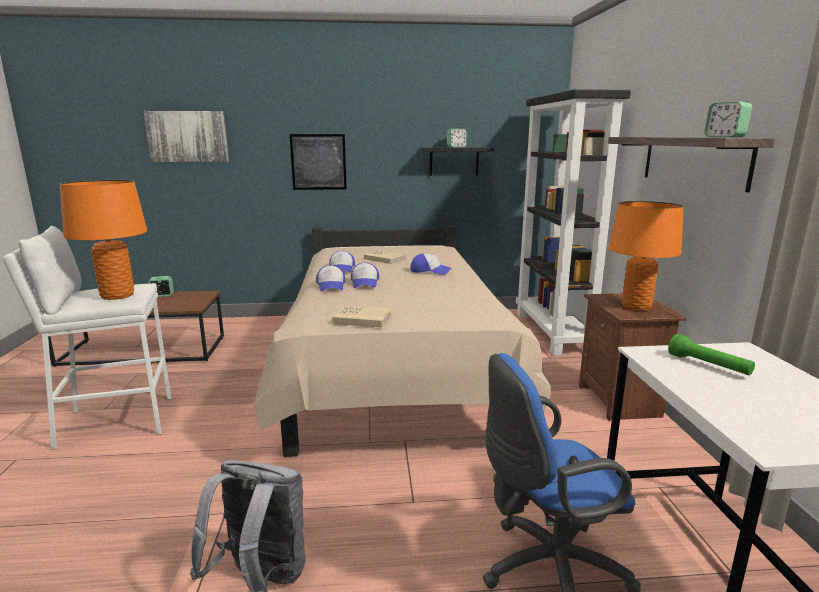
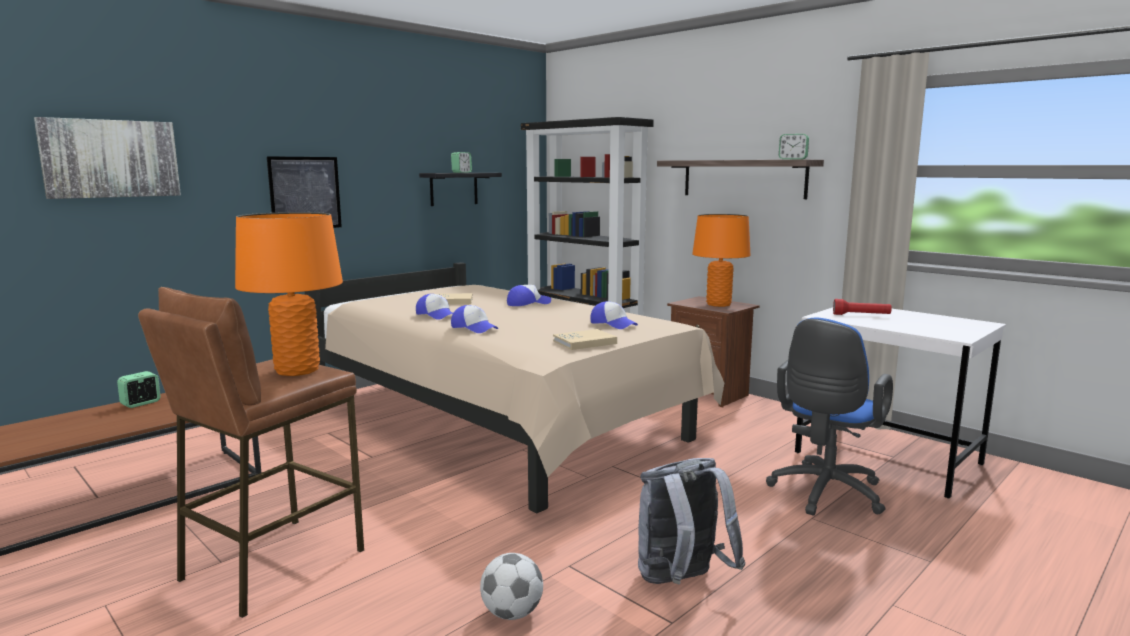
camera: 40 degrees left, 5 degrees down
(116, 421) = (272, 564): white stool -> brown stool
(134, 530) = (512, 613): none -> football
(365, 283) = (500, 320): cap -> cap (613, 324)
(708, 366) = (861, 315): green flashlight -> red flashlight

